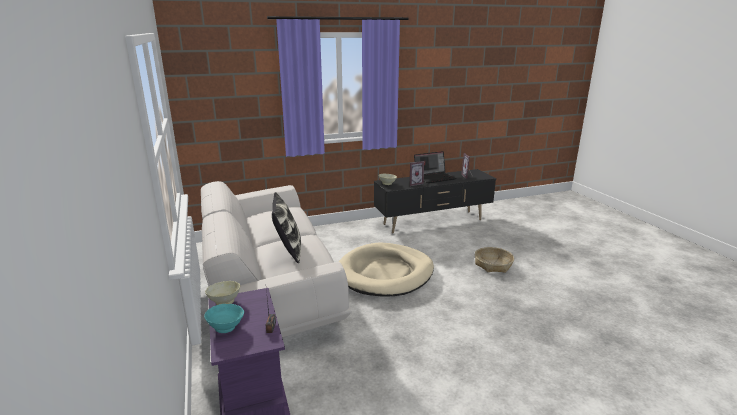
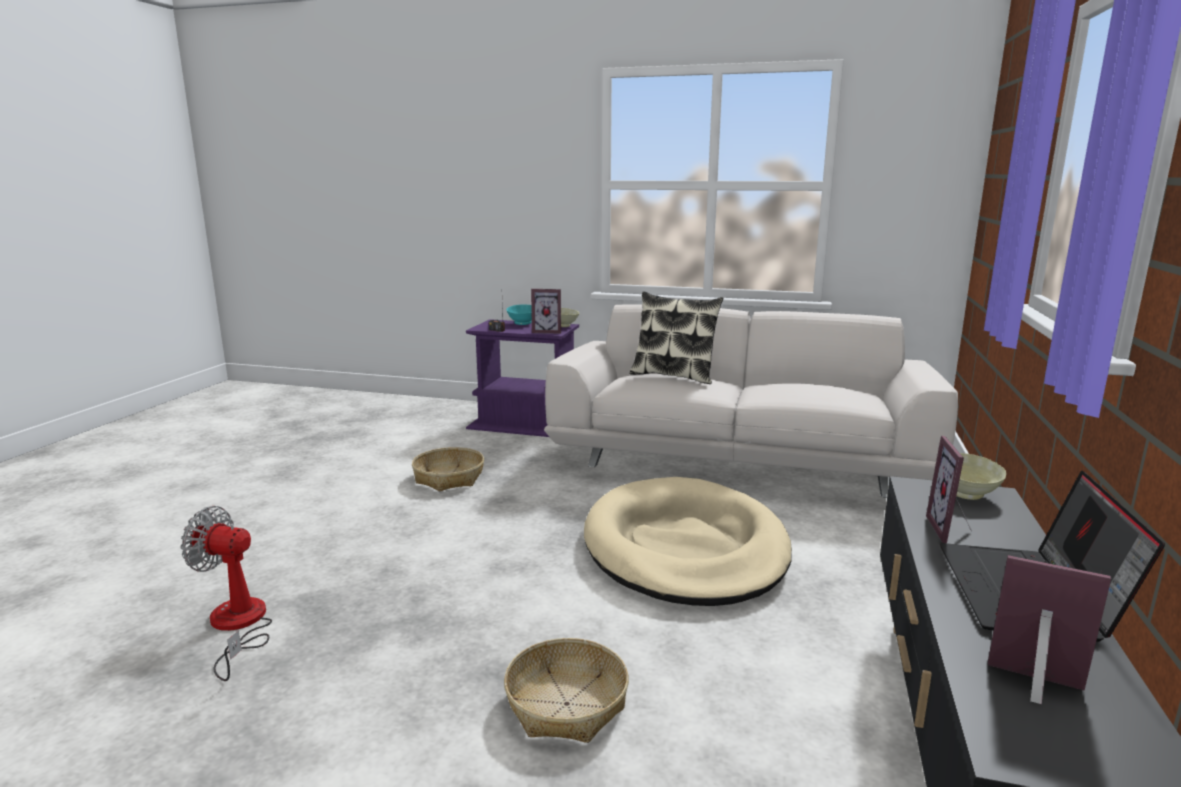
camera: 125 degrees right, 5 degrees down
(256, 299) = (547, 331): none -> picture frame
(398, 378) = (449, 478): none -> basket
(582, 344) = (238, 626): none -> fan

